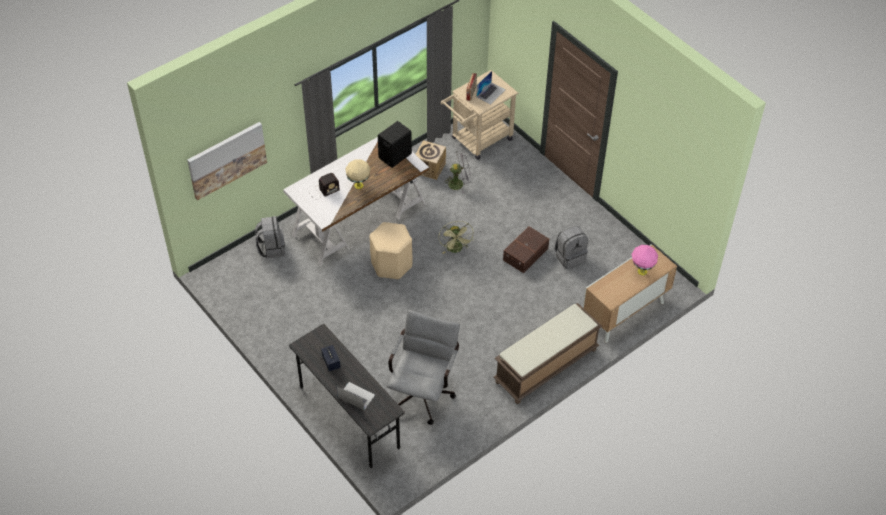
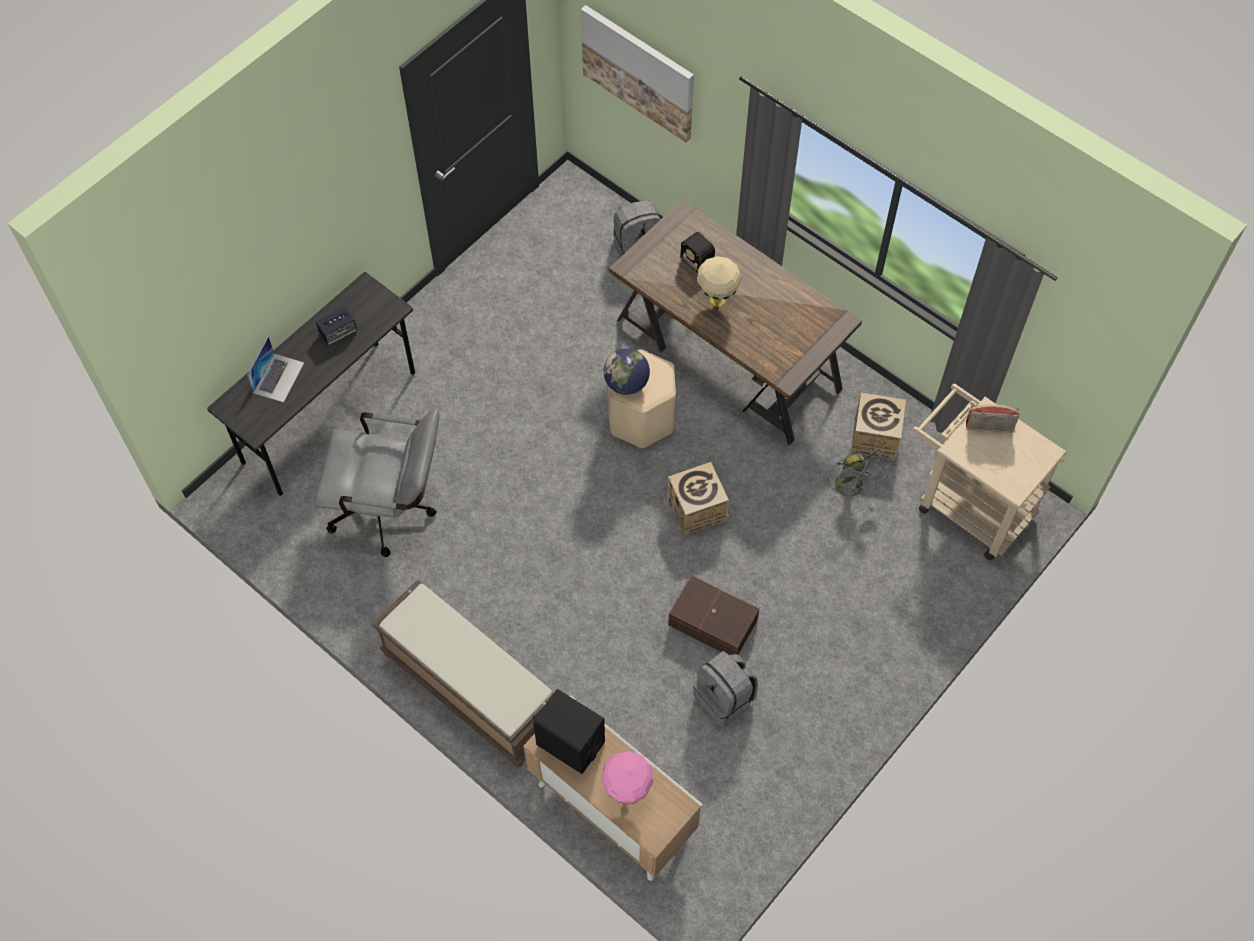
camera: 80 degrees right, 10 degrees up
(359, 218) = (729, 353): white desk -> brown desk
(392, 243) = (626, 383): none -> globe
(395, 156) = (801, 339): black speaker -> black speaker (570, 743)
(456, 249) = (696, 509): green fan -> cardboard box
(490, 93) = (1000, 460): laptop -> none

